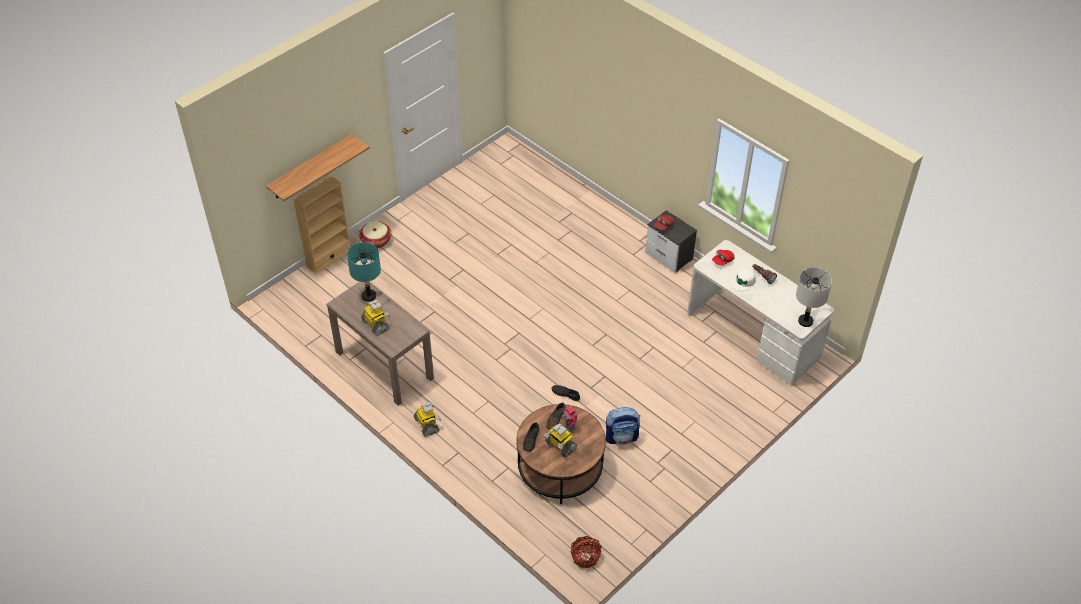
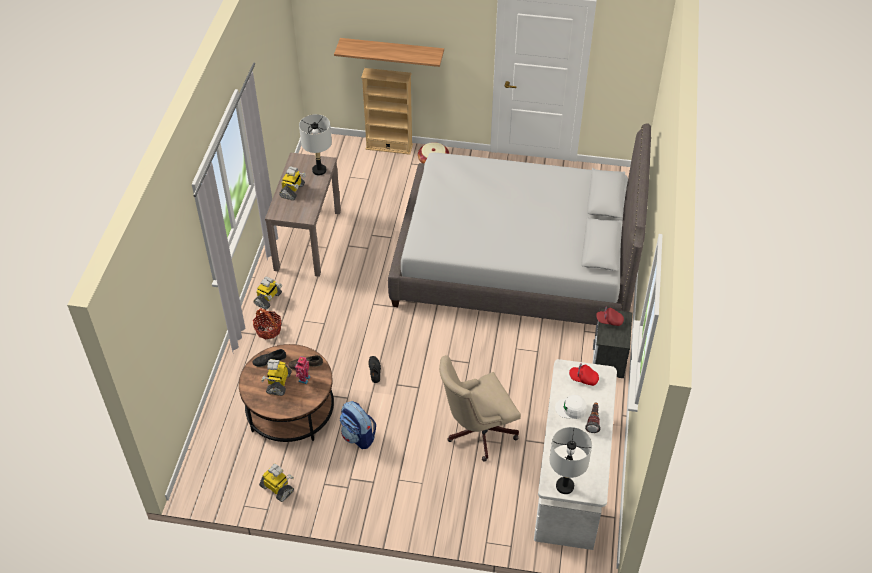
camera: 55 degrees right, 0 degrees up
(369, 296) = (319, 170): turquoise table lamp -> grey table lamp
(533, 253) = (516, 262): none -> grey bed
(585, 556) = (207, 479): basket -> basket (268, 330)
(631, 513) = (277, 488): none -> toy robot
(674, 365) = (476, 432): none -> beige office chair

